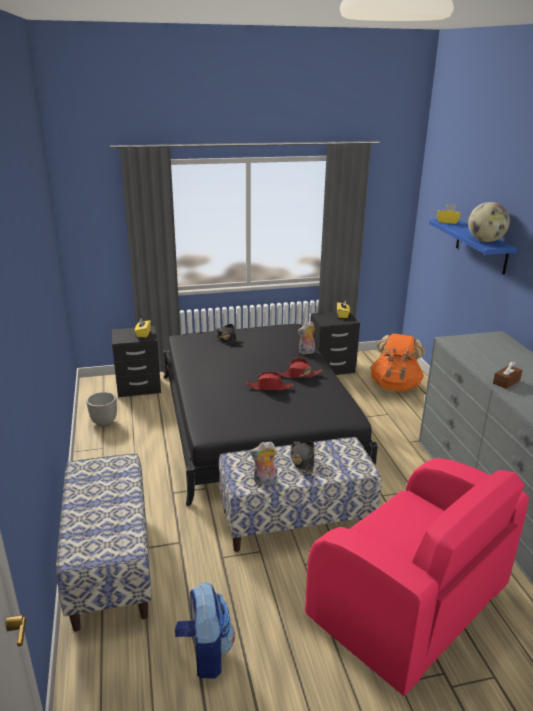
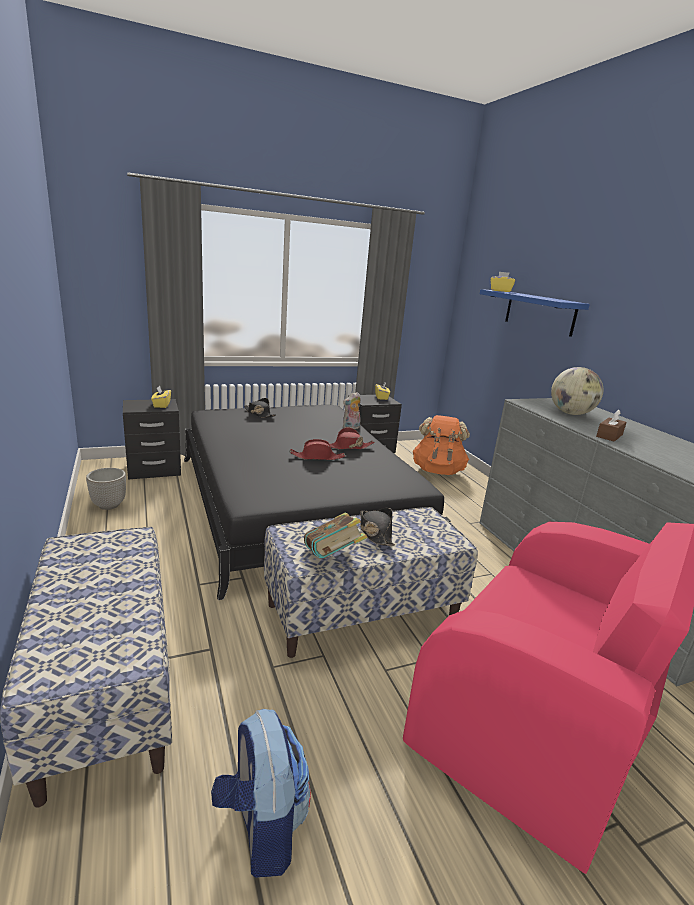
camera: 10 degrees left, 5 degrees down
(264, 481) = (332, 557): plush toy -> book
(485, 241) = (552, 299): globe -> globe (571, 413)

